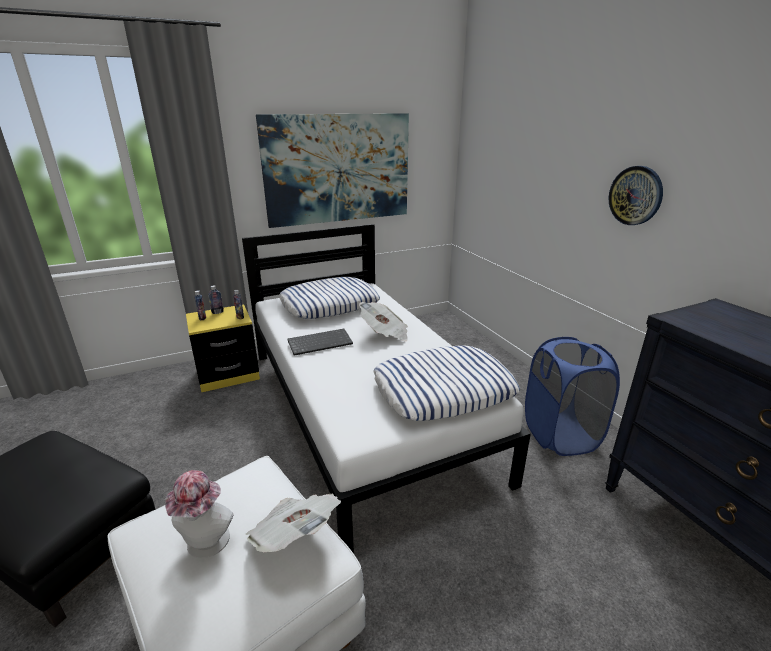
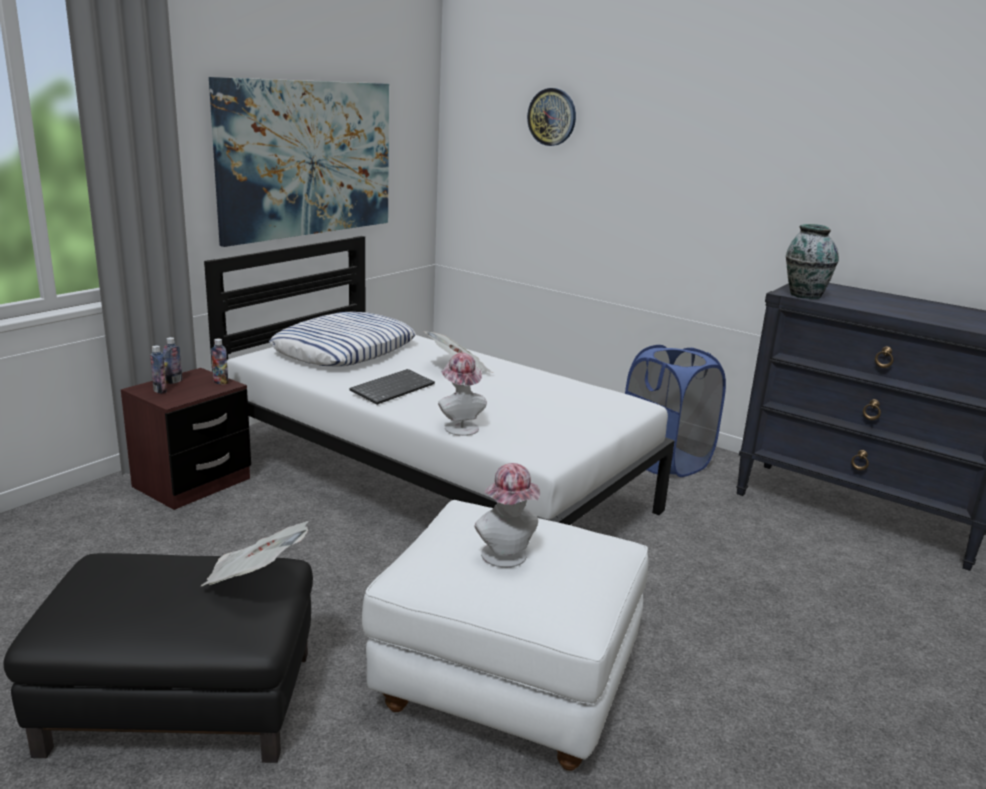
camera: 30 degrees left, 5 degrees down
(228, 375) = (192, 483): yellow nightstand -> brown nightstand
(294, 535) = (579, 532): newspaper -> newspaper (256, 578)
(324, 388) = (459, 426): none -> hat
(443, 390) = (584, 407): pillow -> none
(635, 195) = (704, 183): wall clock -> wall clock (552, 117)
(693, 323) = (804, 295): none -> vase

